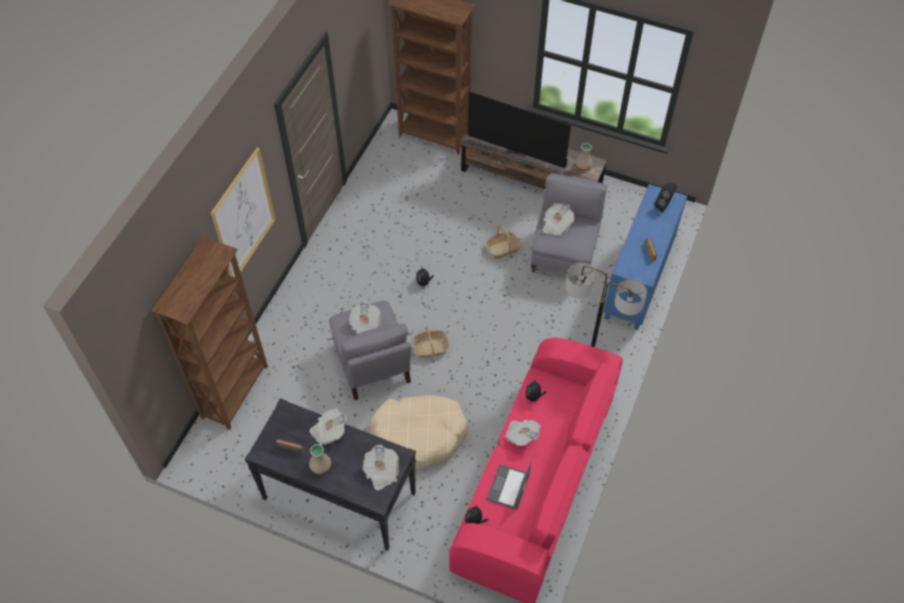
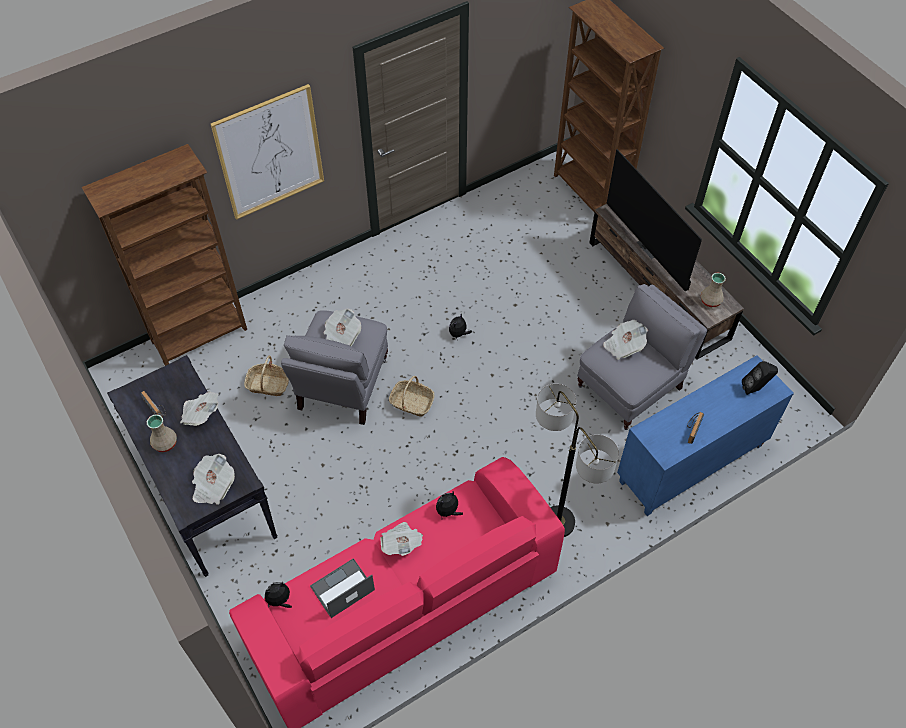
camera: 35 degrees right, 0 degrees up
(419, 435) = (329, 482): beige dog bed -> none
(503, 248) = (568, 345): basket -> basket (268, 385)

